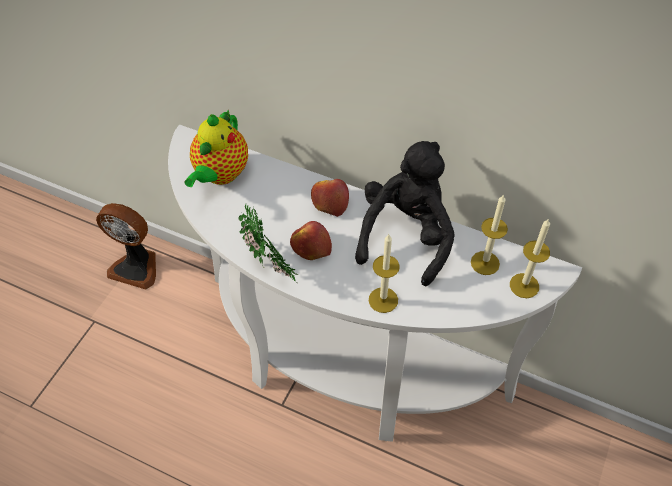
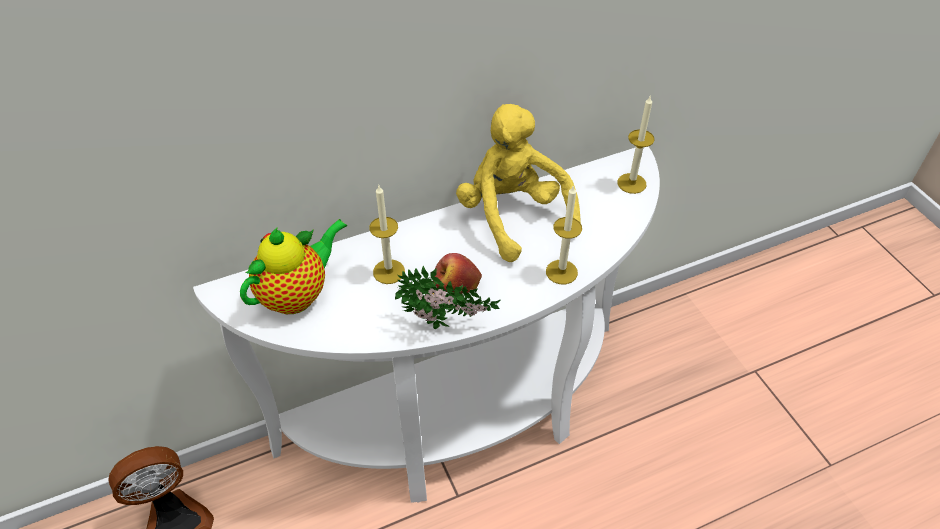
camera: 50 degrees left, 5 degrees down
(220, 175) = (298, 294): teapot -> teapot turned 105 degrees counterclockwise
(330, 202) = (422, 239): apple -> none
(406, 236) = (513, 216): black plush toy -> yellow plush toy
(485, 263) = (589, 190): candle -> candle (389, 271)

